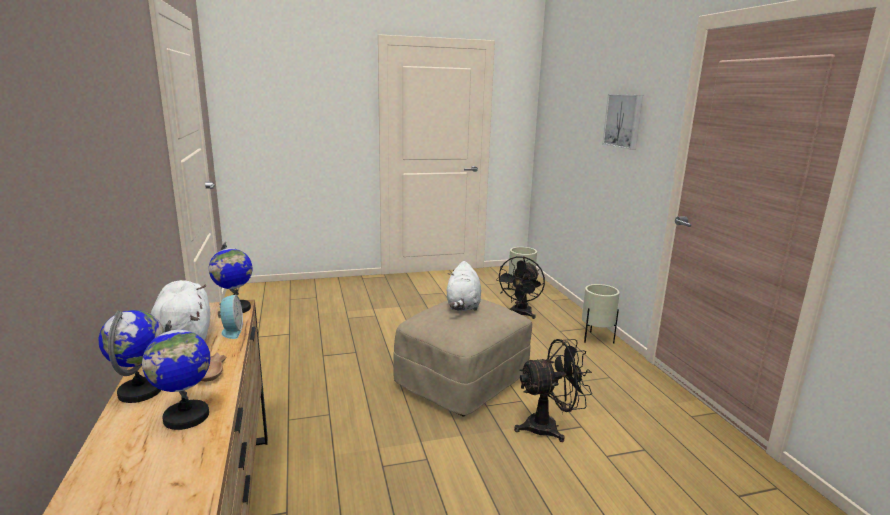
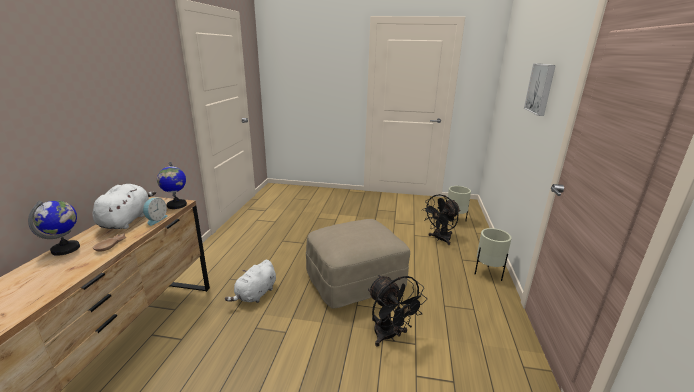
camera: 25 degrees right, 5 degrees up
(186, 417) = (61, 272): globe -> none
(463, 306) = (358, 227): white plush toy -> white plush toy (255, 295)
(549, 427) = (389, 336): black fan -> black fan turned 45 degrees clockwise

